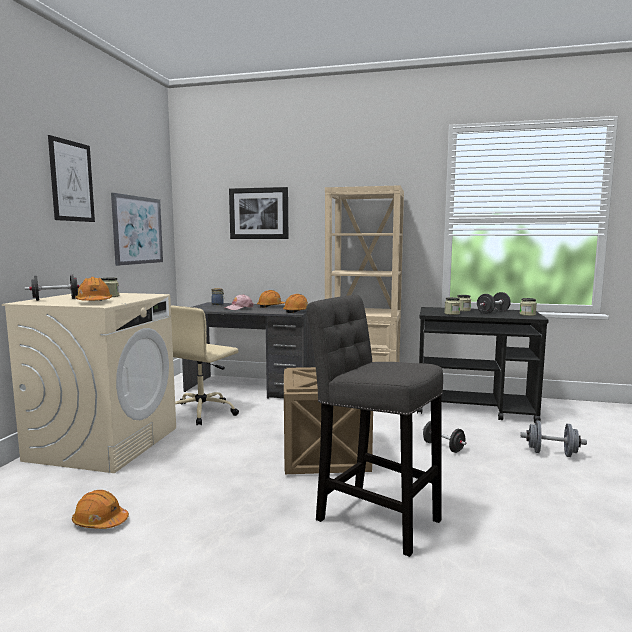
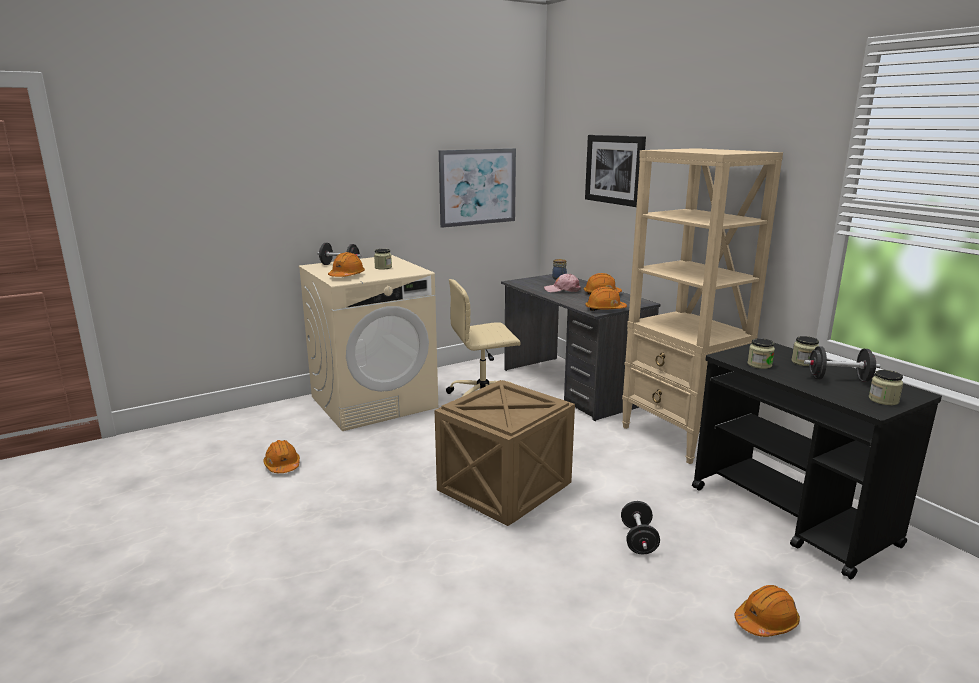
camera: 45 degrees right, 10 degrees up
(72, 181) = (385, 146): picture -> none
(373, 516) = (434, 565): grey stool -> none
(551, 453) = (766, 622): grey dumbbell -> orange hard hat

